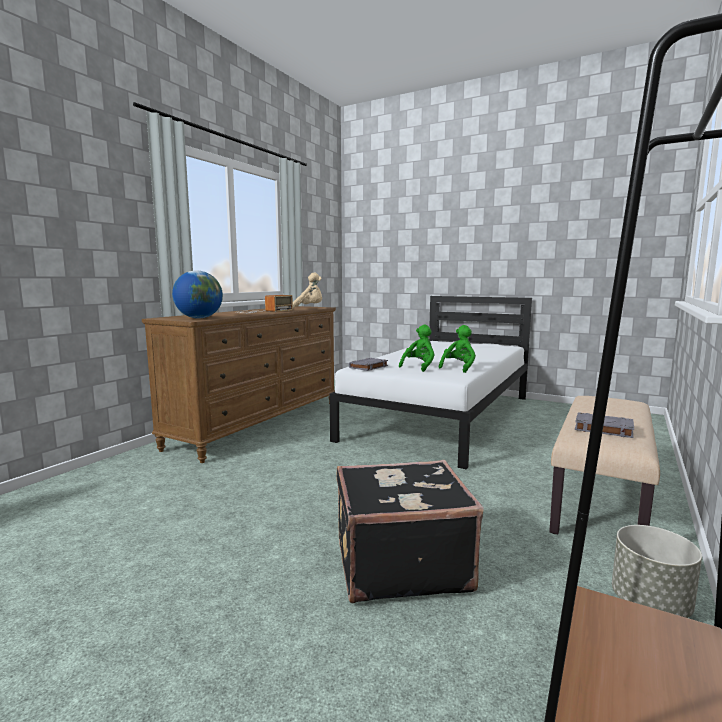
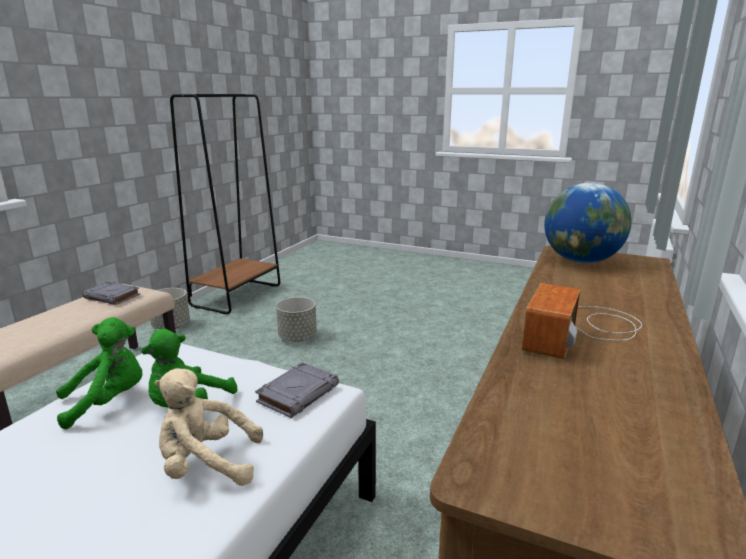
camera: 175 degrees right, 10 degrees up
(308, 308) = (524, 422): beige plush toy -> beige plush toy (206, 465)
(399, 563) = (298, 337): black suitcase -> grey planter
(458, 368) = (108, 402): green plush toy -> green plush toy turned 150 degrees counterclockwise

